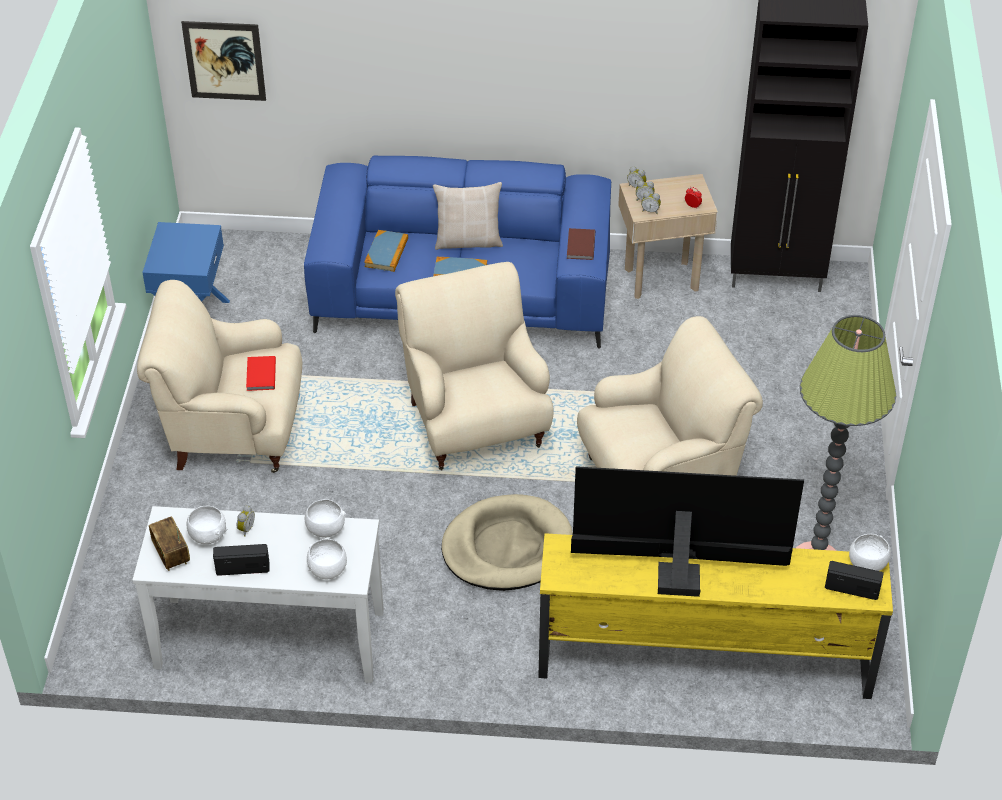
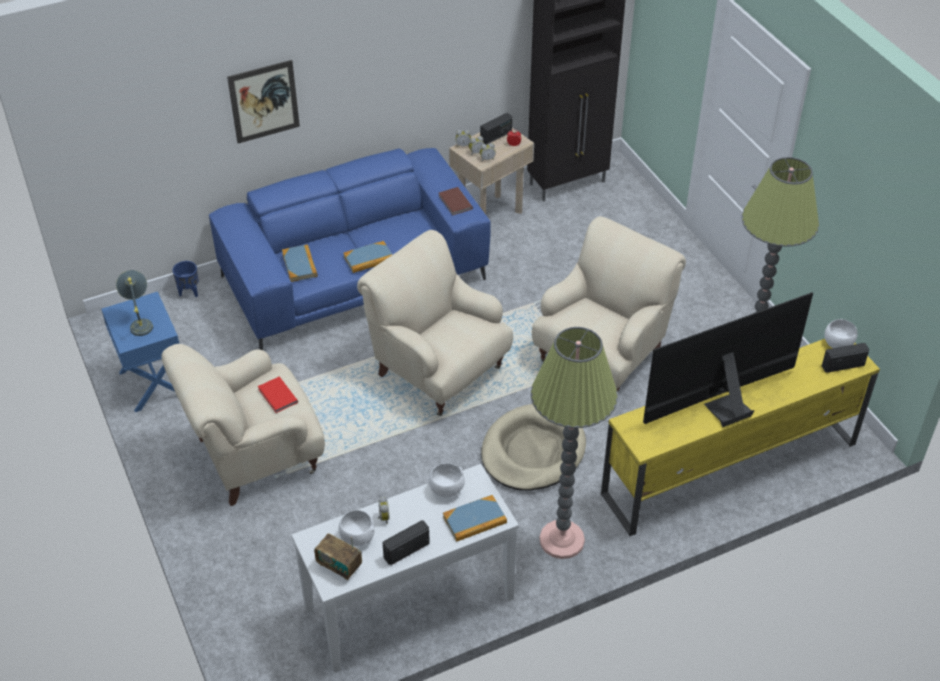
camera: 30 degrees left, 0 degrees up
(183, 249) = (141, 322): none -> grey table lamp
(224, 61) = (108, 150): picture -> picture (264, 101)
(291, 243) = (189, 292): none -> blue planter
(328, 570) = (474, 520): white bowl -> book
(465, 649) = (561, 540): none -> floor lamp
(468, 241) = (355, 233): beige pillow -> none
(681, 189) = (496, 136): none -> radio

